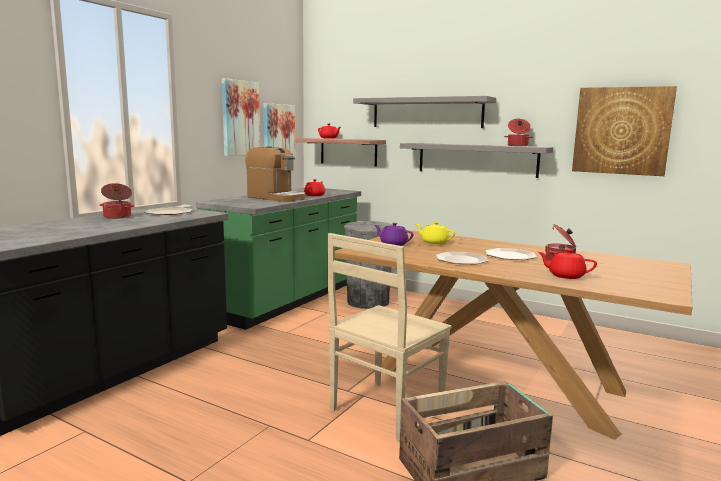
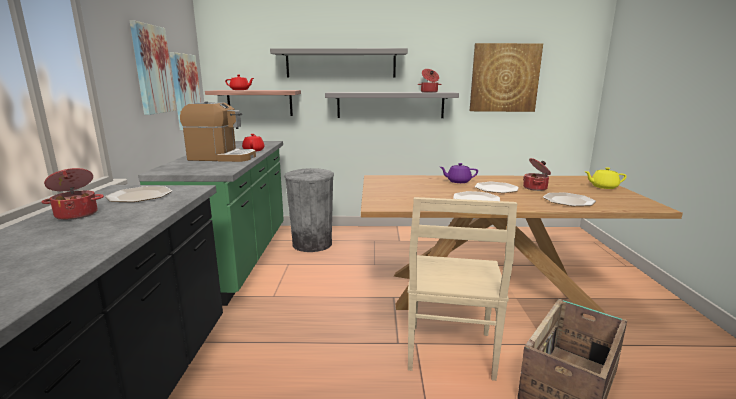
camera: 30 degrees left, 5 degrees up
(393, 244) = (393, 192): purple teapot -> purple teapot (458, 181)
(434, 242) = (420, 185): yellow teapot -> yellow teapot (603, 187)
(565, 276) = (568, 201): red teapot -> plate

